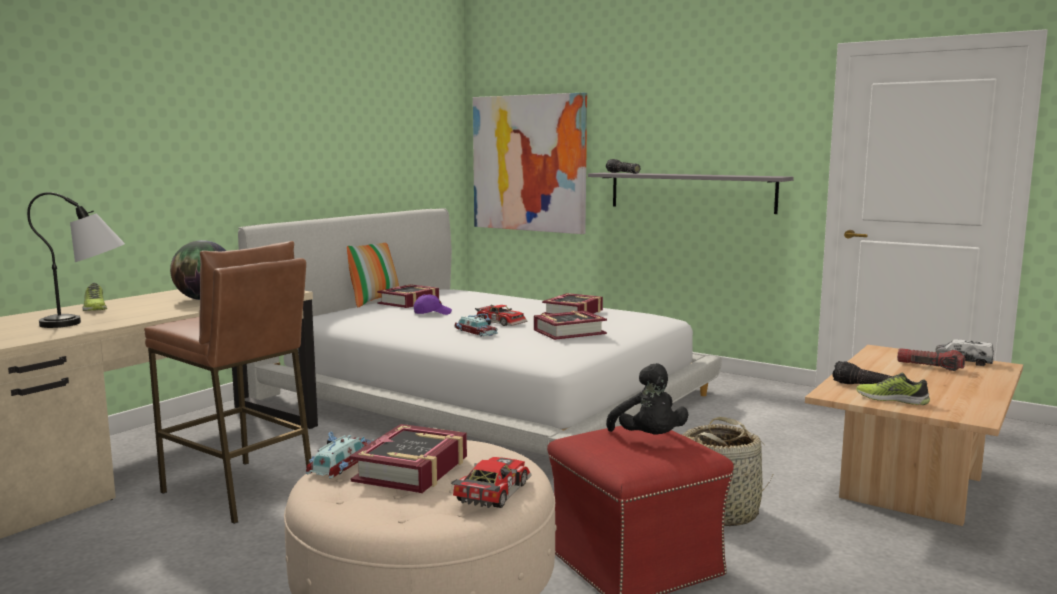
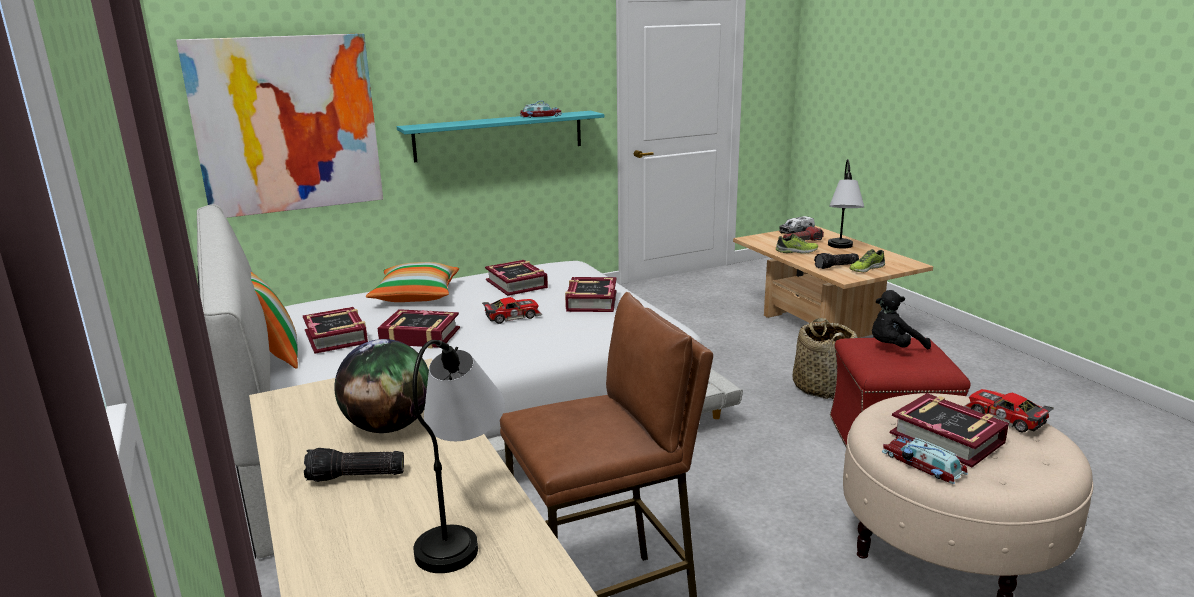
camera: 60 degrees left, 10 degrees up
(94, 308) = (338, 518): shoe -> shoe (796, 251)
(432, 313) = (420, 336): purple cap -> book
(476, 331) = (538, 333): toy car -> toy car (540, 116)
(507, 301) = (416, 295): none -> pillow
(622, 173) = (434, 125): flashlight -> flashlight (355, 477)
(648, 439) = (893, 348): black plush toy -> black plush toy turned 150 degrees clockwise
(691, 192) = (499, 135): grey shelf -> turquoise shelf
(944, 383) = (840, 249): none -> table lamp

